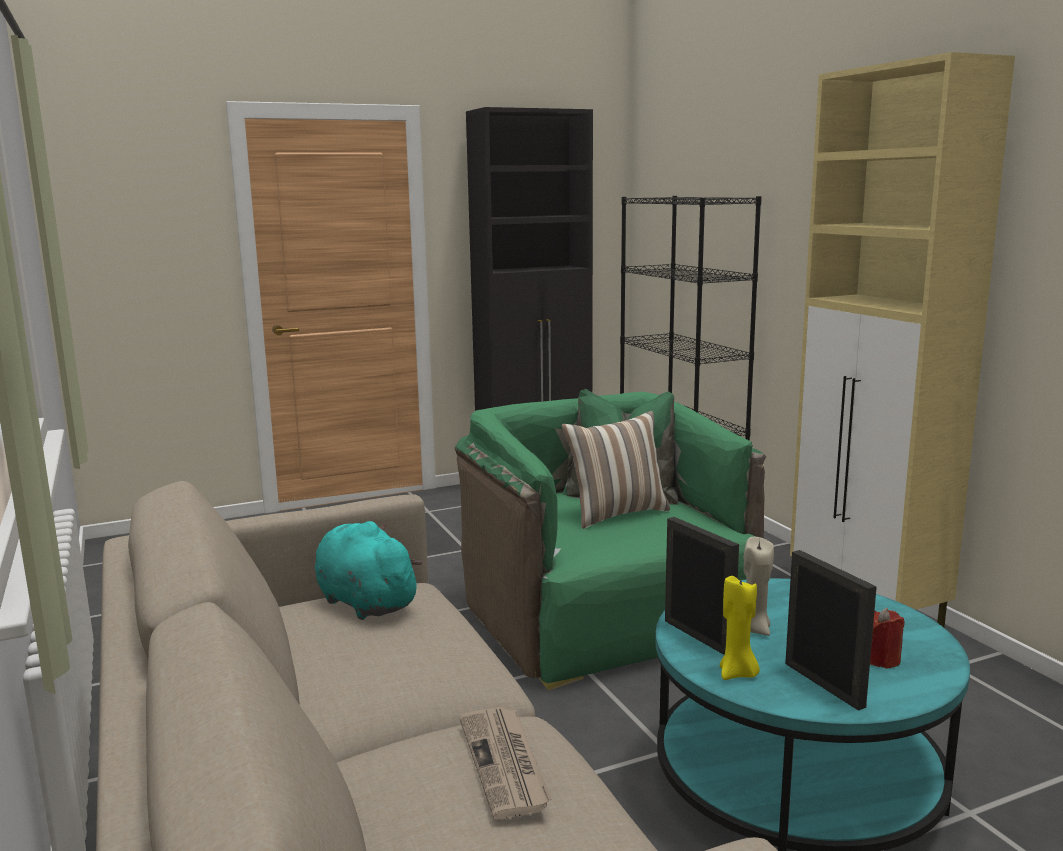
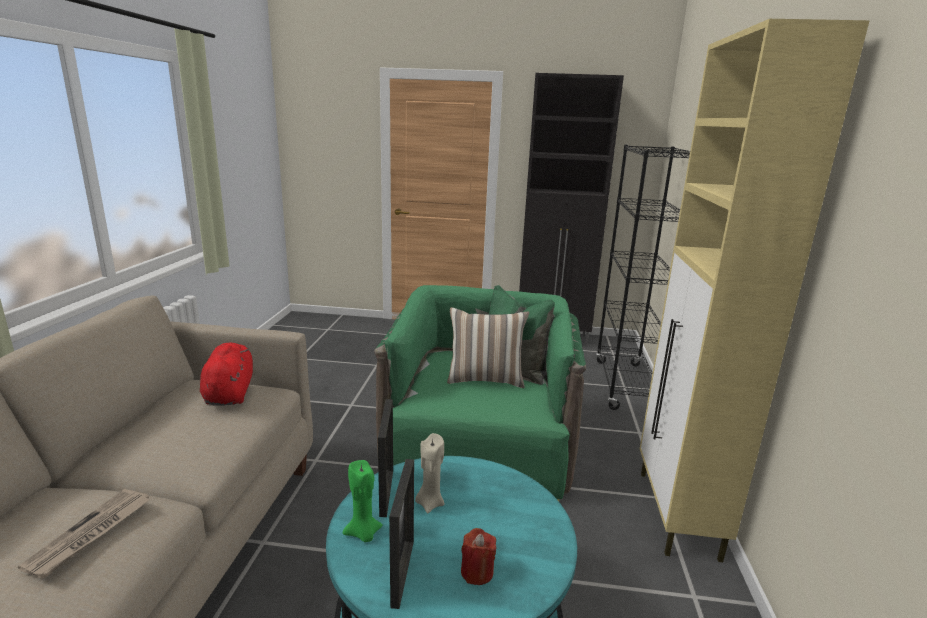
camera: 30 degrees right, 5 degrees up
(364, 602) = (230, 393): turquoise plush toy -> red plush toy
(737, 674) = (363, 534): yellow candle -> green candle

